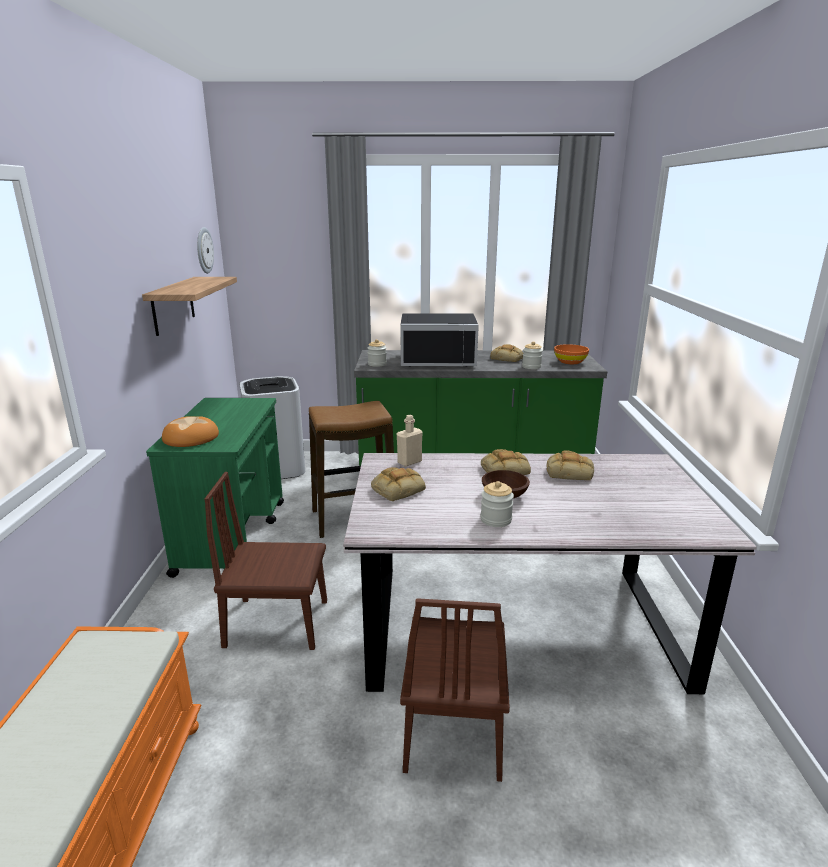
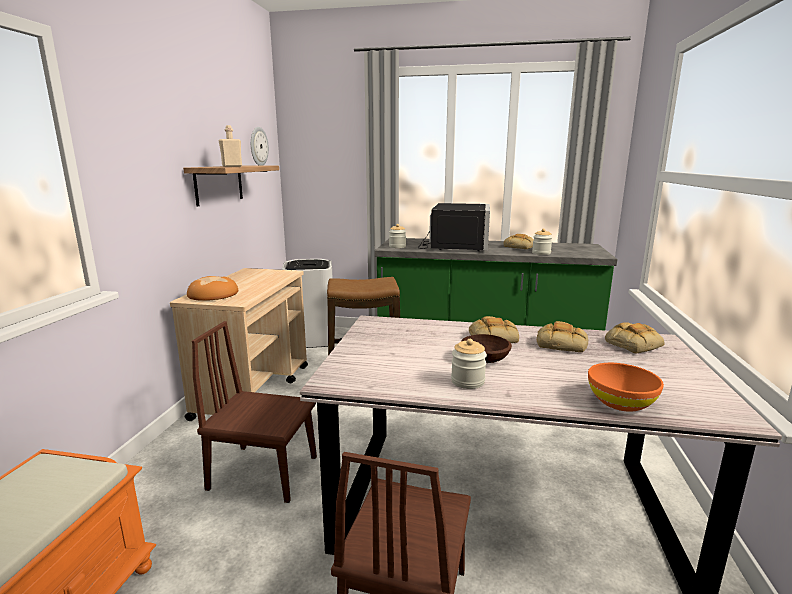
camera: 10 degrees right, 5 degrees down
(233, 536) = (254, 390): green cart -> beige cart
(398, 489) = (378, 347): bread -> bread (632, 344)
(409, 462) = (400, 325): beige bottle -> beige bottle (232, 166)
(438, 359) = (454, 245): black microwave -> black microwave turned 90 degrees counterclockwise
(570, 362) = (580, 251): orange bowl -> orange bowl (620, 402)

